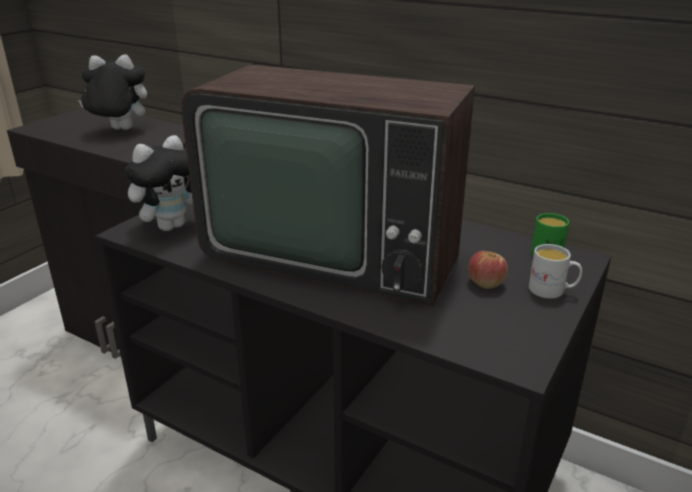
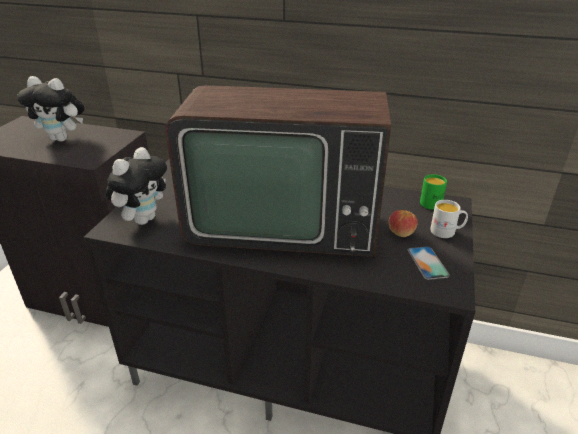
camera: 15 degrees left, 5 degrees up
(119, 130) = (62, 138): plush toy -> plush toy turned 150 degrees counterclockwise
(504, 324) = (427, 263): none -> phone

